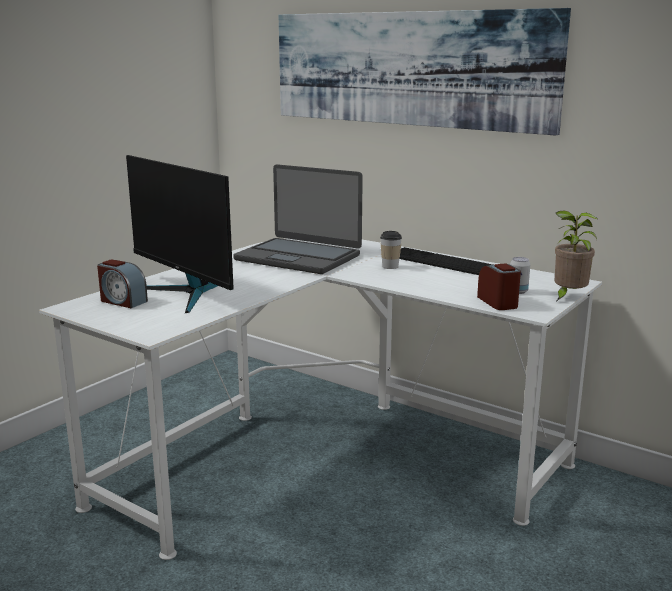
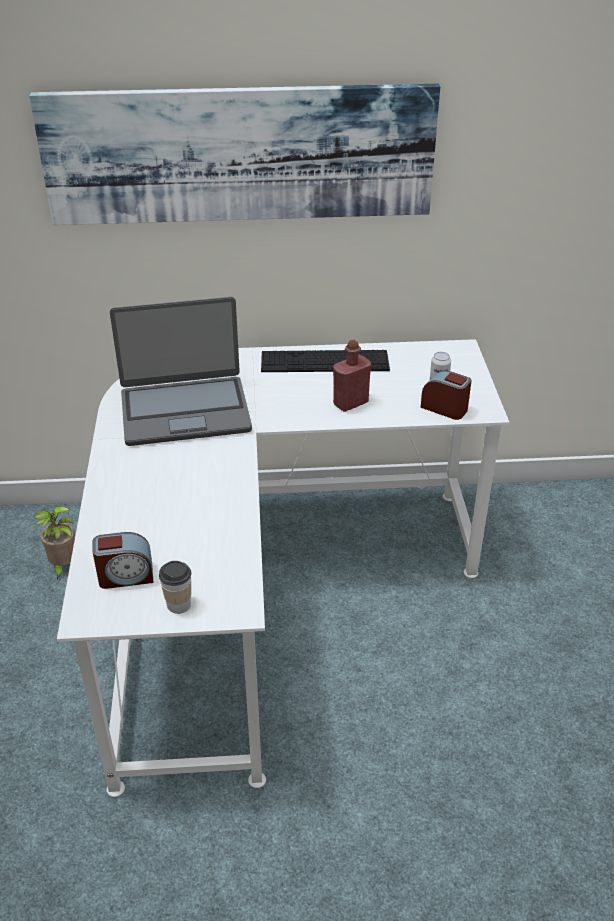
camera: 40 degrees left, 20 degrees up
(185, 293) = (168, 529): monitor -> none
(390, 266) = (291, 389): cup -> cup (178, 604)
(423, 282) = (350, 403): none -> red bottle
(568, 297) = (481, 375): potted plant -> potted plant (63, 566)

